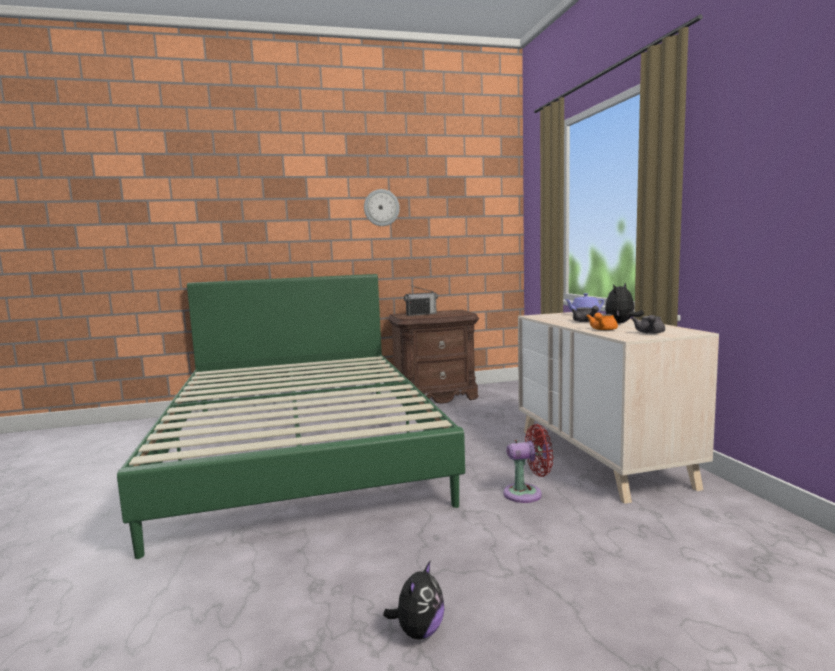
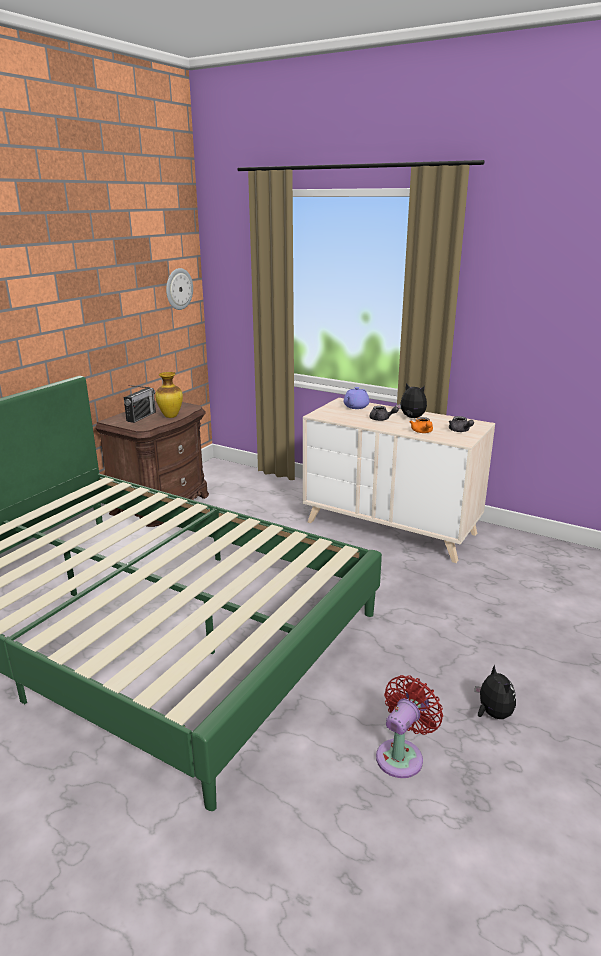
camera: 45 degrees left, 15 degrees up
(381, 207) = (71, 286): wall clock -> wall clock (178, 289)
(439, 315) = (171, 416): none -> vase
(527, 493) = (395, 581): red fan -> red fan (402, 755)
(621, 323) = (411, 418): plush toy -> plush toy turned 120 degrees clockwise

